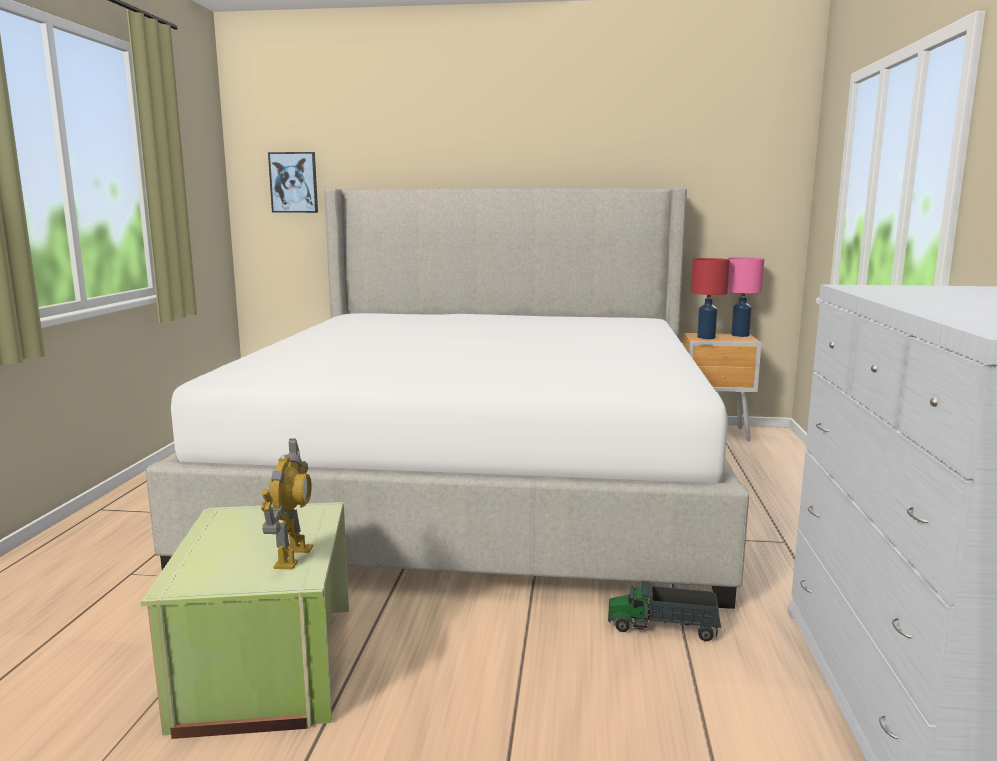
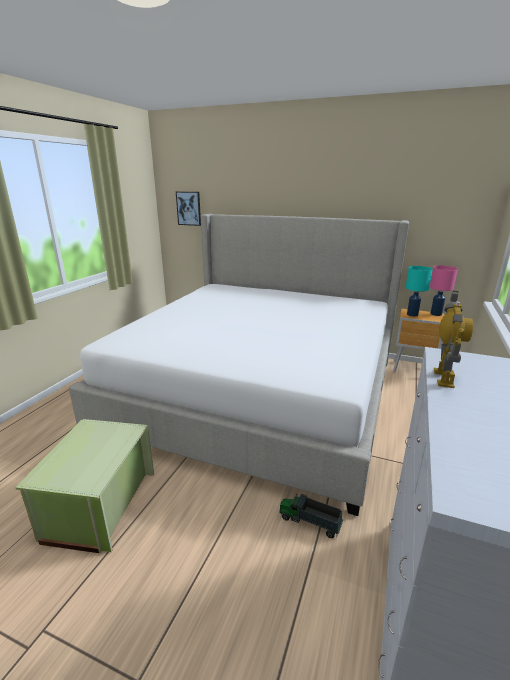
camera: 15 degrees right, 10 degrees up
(292, 557) = (98, 466): toy robot -> toy robot (444, 378)
(706, 337) = (412, 314): red table lamp -> turquoise table lamp

